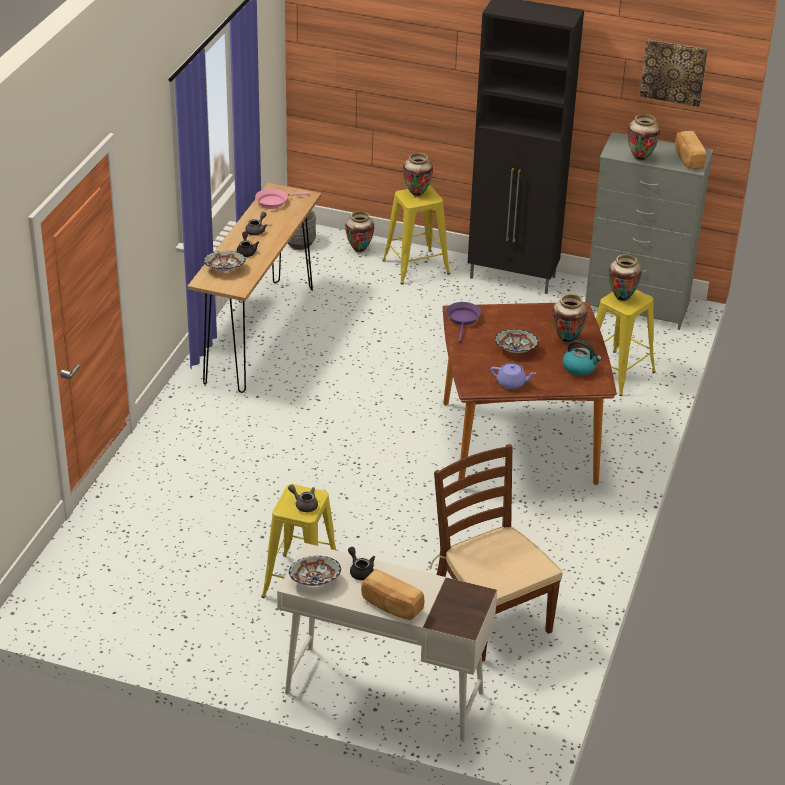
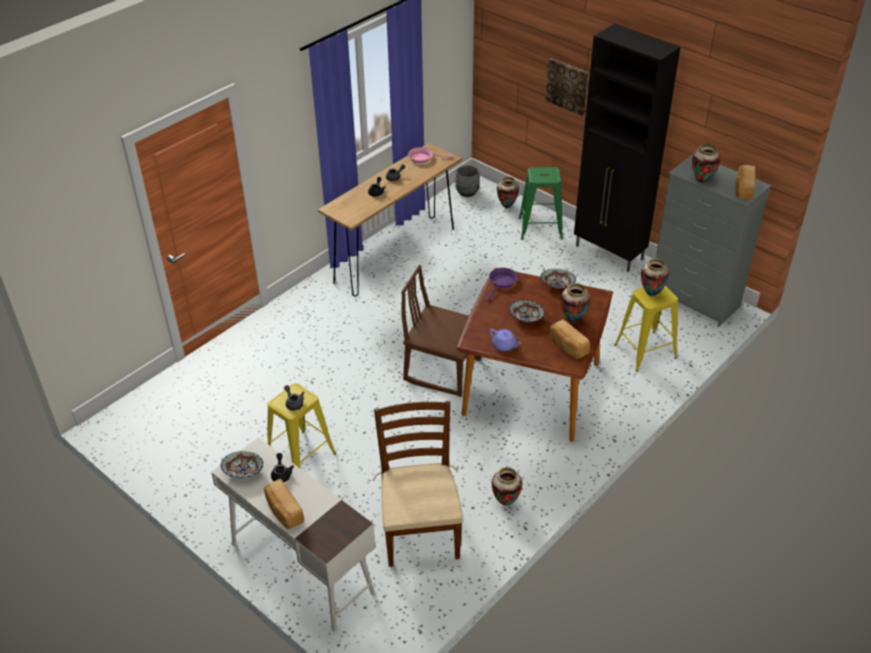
camera: 25 degrees right, 5 degrees up
(225, 269) = (351, 203): bowl -> bowl (557, 285)
(404, 447) = (443, 370): none -> brown chair
(416, 267) = (540, 228): yellow stool -> green stool
(417, 194) = (544, 173): vase -> vase (506, 502)
(580, 368) = (568, 346): kettle -> bread
(673, 71) = (748, 112): picture -> picture (567, 86)

